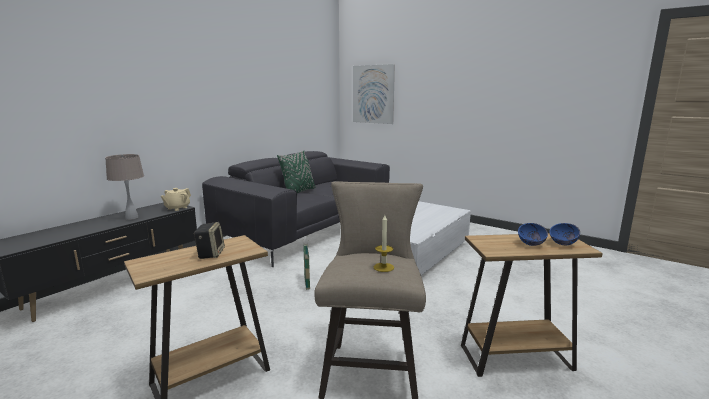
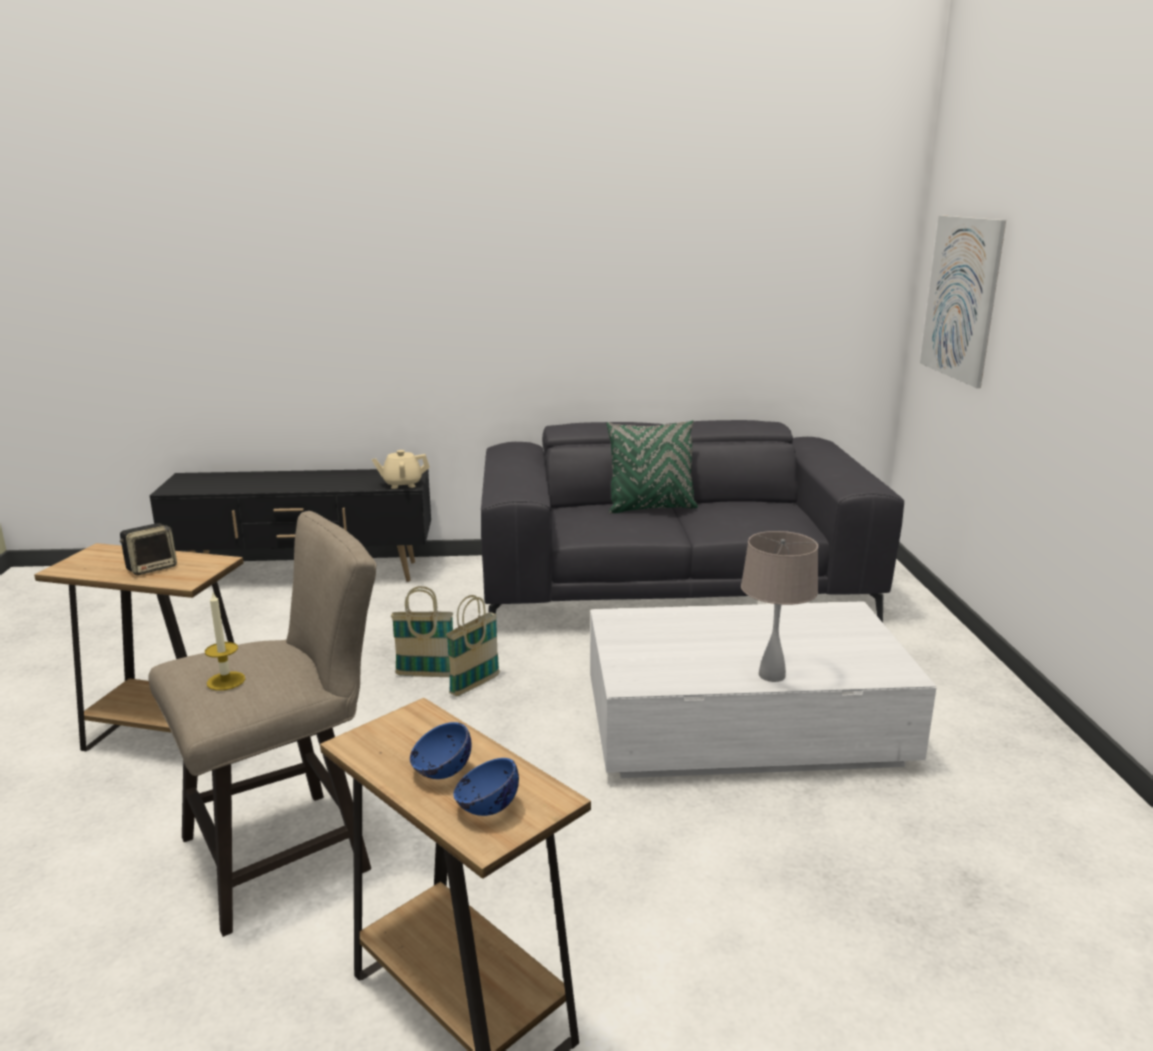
camera: 50 degrees right, 5 degrees up
(131, 217) = (331, 483): beige table lamp -> beige table lamp (772, 675)
(279, 289) = (426, 675): none -> basket

